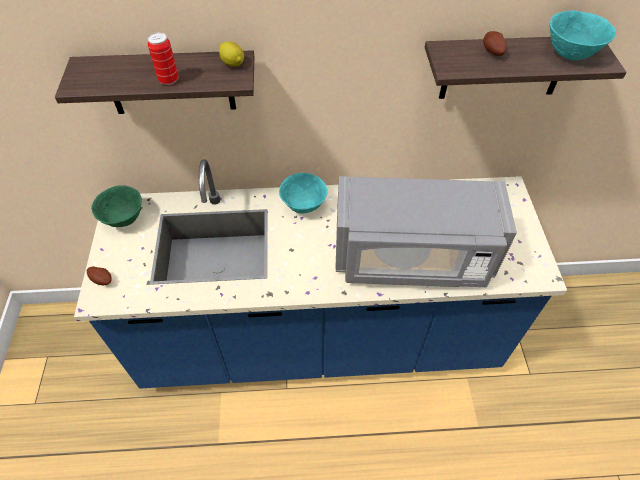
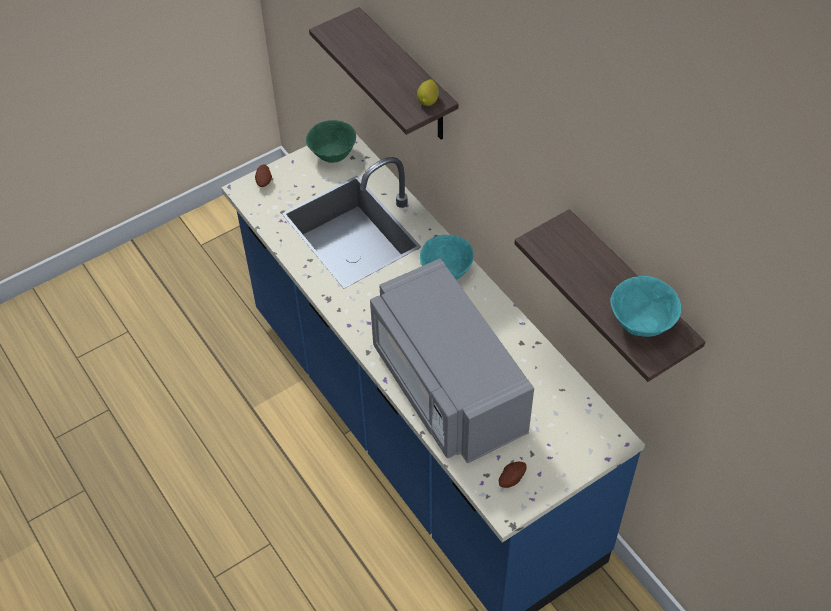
camera: 60 degrees right, 0 degrees up
(168, 80) = (376, 76): can -> none
(491, 52) = (591, 262): potato -> potato (511, 478)

